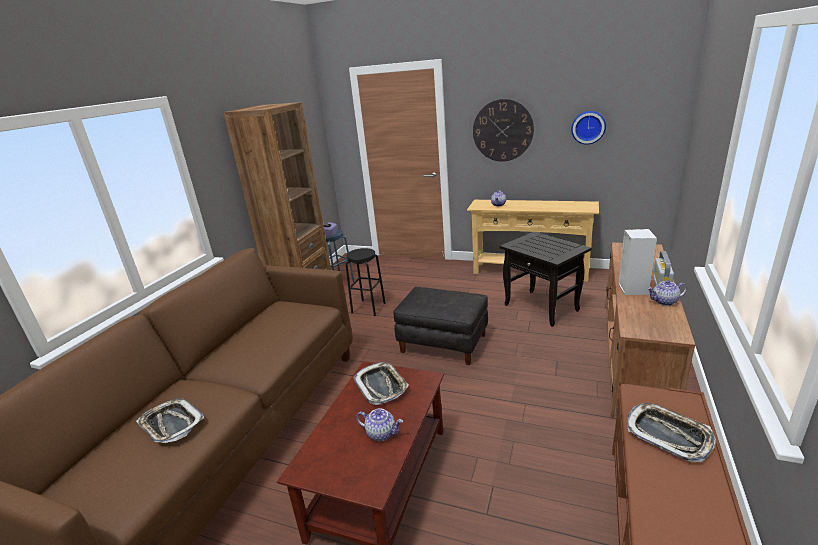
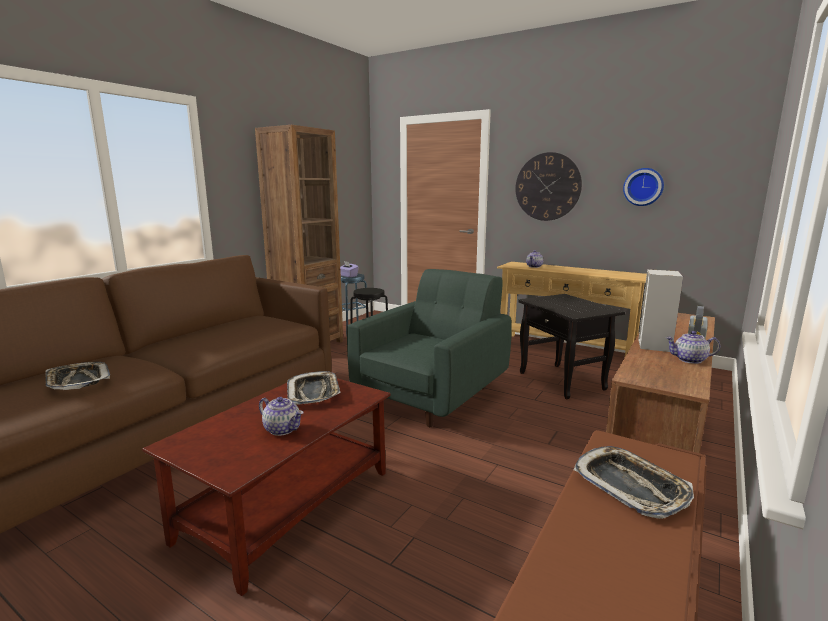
camera: 10 degrees right, 10 degrees down
(444, 343) = (432, 395): black ottoman -> green armchair

